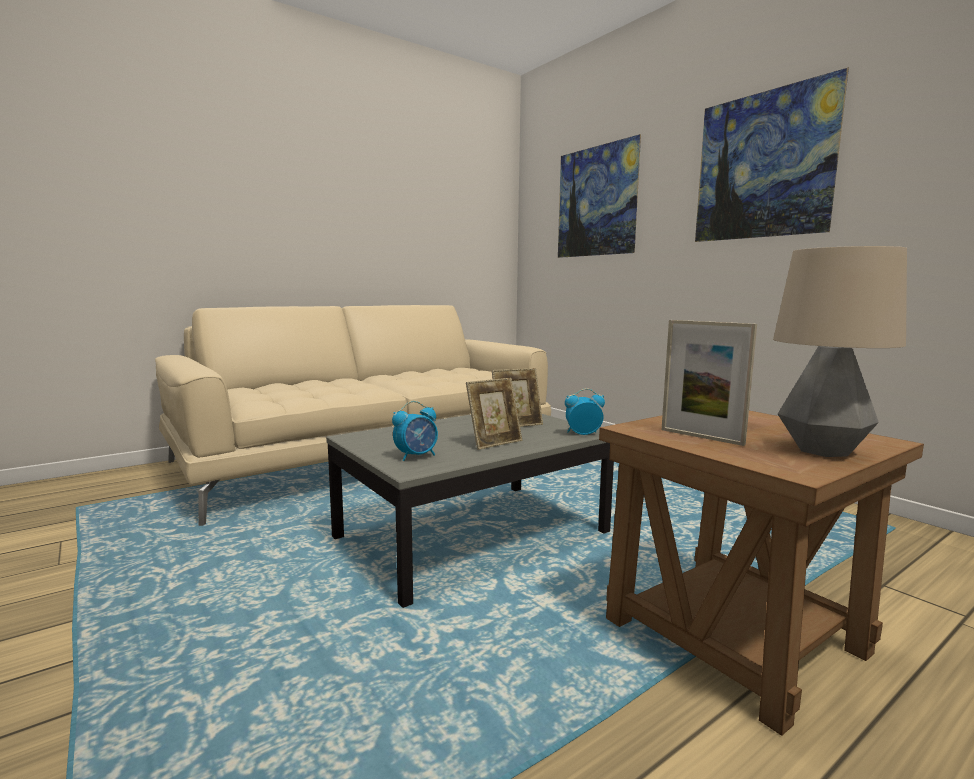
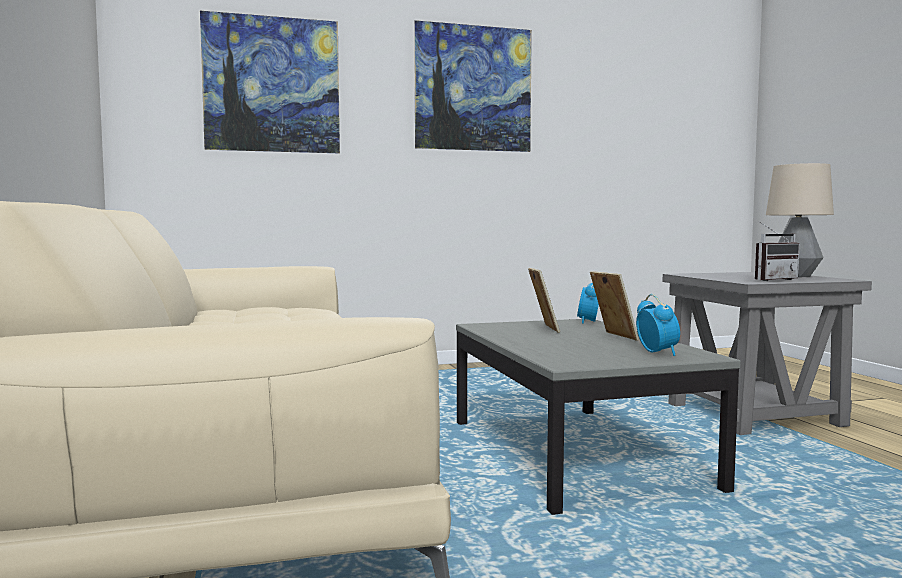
camera: 70 degrees left, 5 degrees down
(701, 437) = (771, 279): picture frame -> radio
(736, 636) = (754, 414): brown side table -> grey side table

